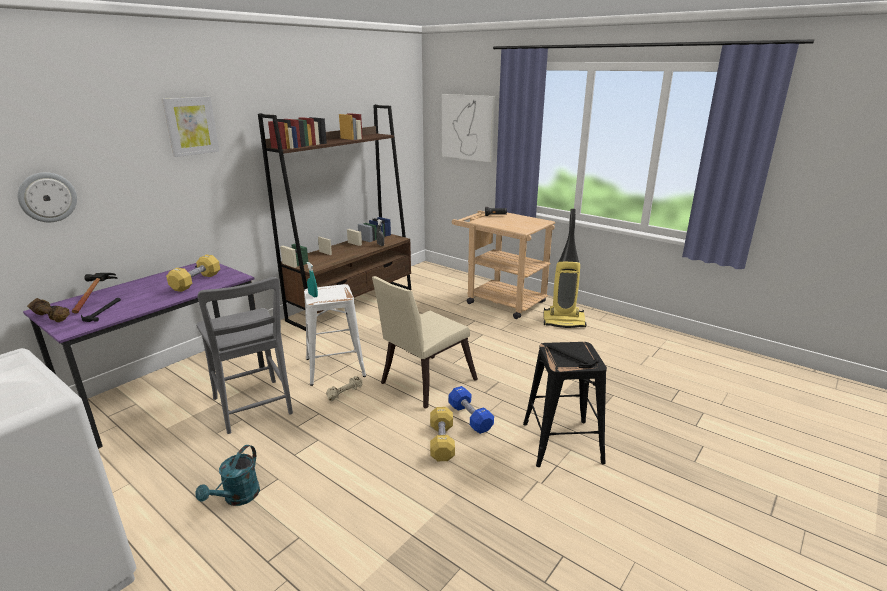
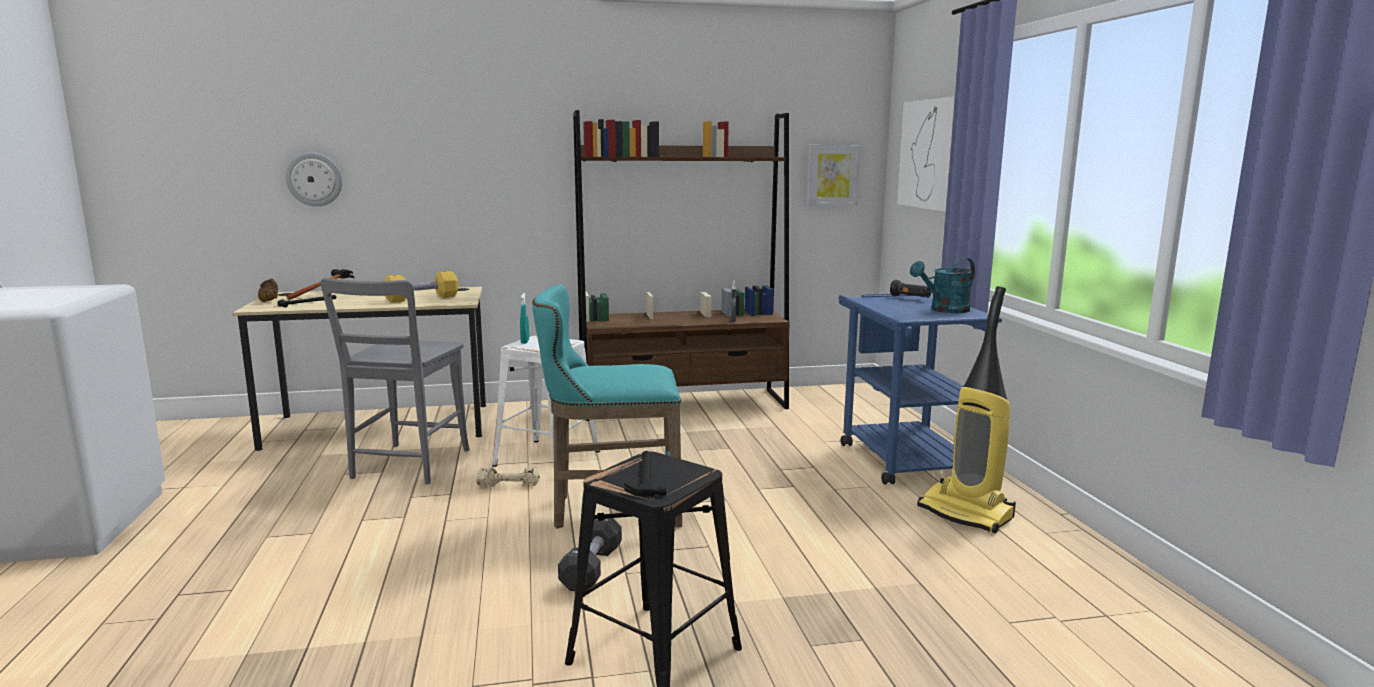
camera: 40 degrees right, 10 degrees down
(170, 389) = (380, 426): purple desk -> beige desk
(191, 126) = (485, 120): picture -> picture (832, 175)
(237, 498) = (257, 533): turquoise watering can -> turquoise watering can (944, 310)
(423, 383) = (609, 509): beige chair -> turquoise stool
(442, 442) = (510, 577): yellow dumbbell -> none
(470, 418) = (591, 568): blue dumbbell -> black dumbbell
(500, 301) = (900, 455): beige cart -> blue cart

